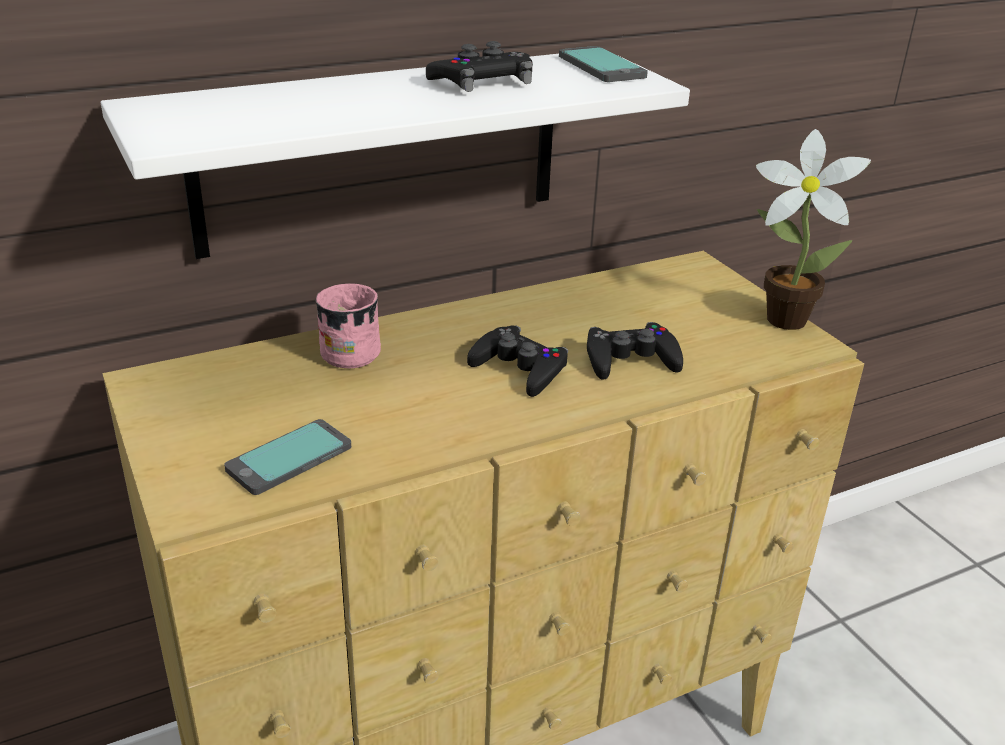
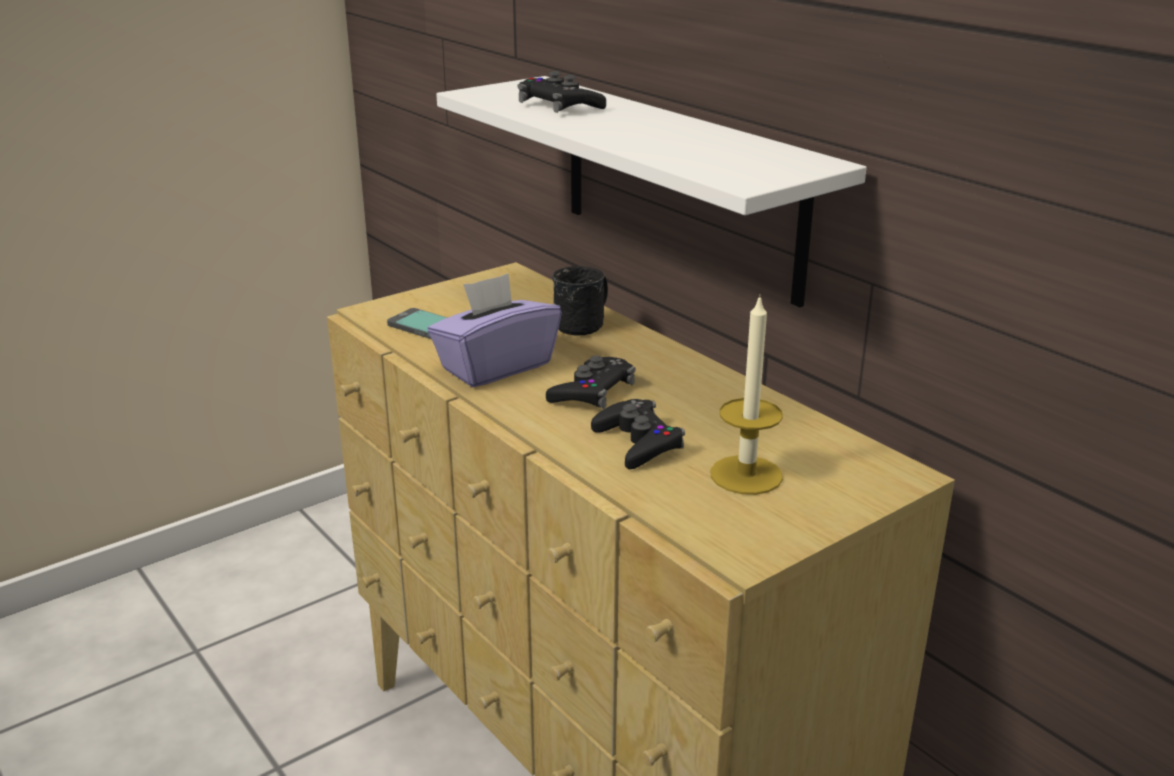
camera: 80 degrees right, 5 degrees down
(345, 350) = (585, 324): pink mug -> black mug
(431, 420) = (495, 366): none -> purple tissue box
(481, 82) = (678, 137): black game controller -> black game controller (560, 106)
(602, 67) = (783, 166): phone -> none
(693, 321) = (746, 475): none -> candle
(780, 317) = (799, 532): potted plant -> none

